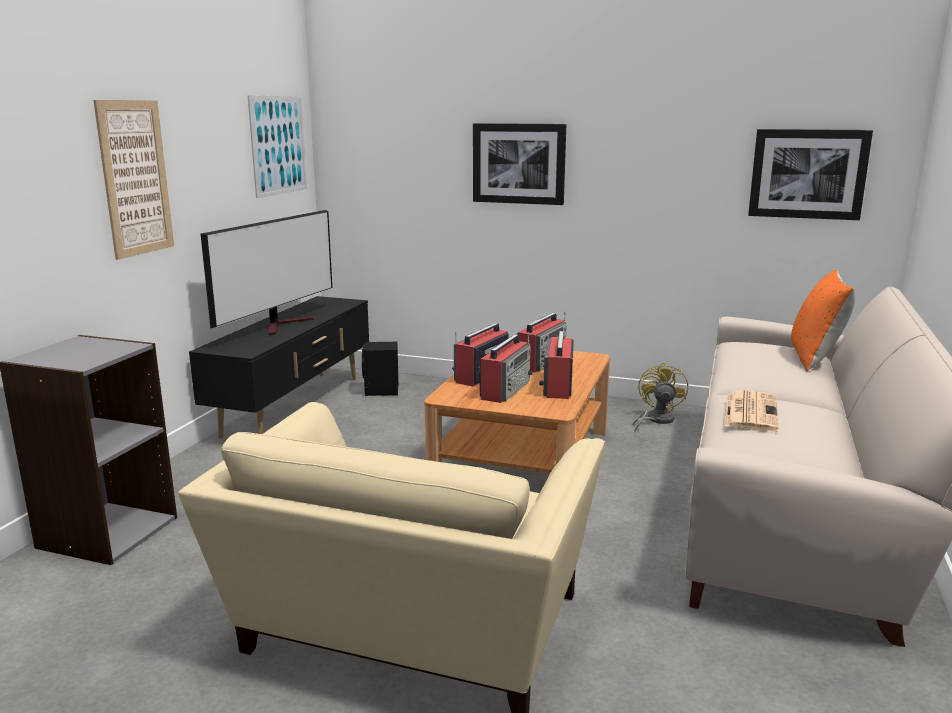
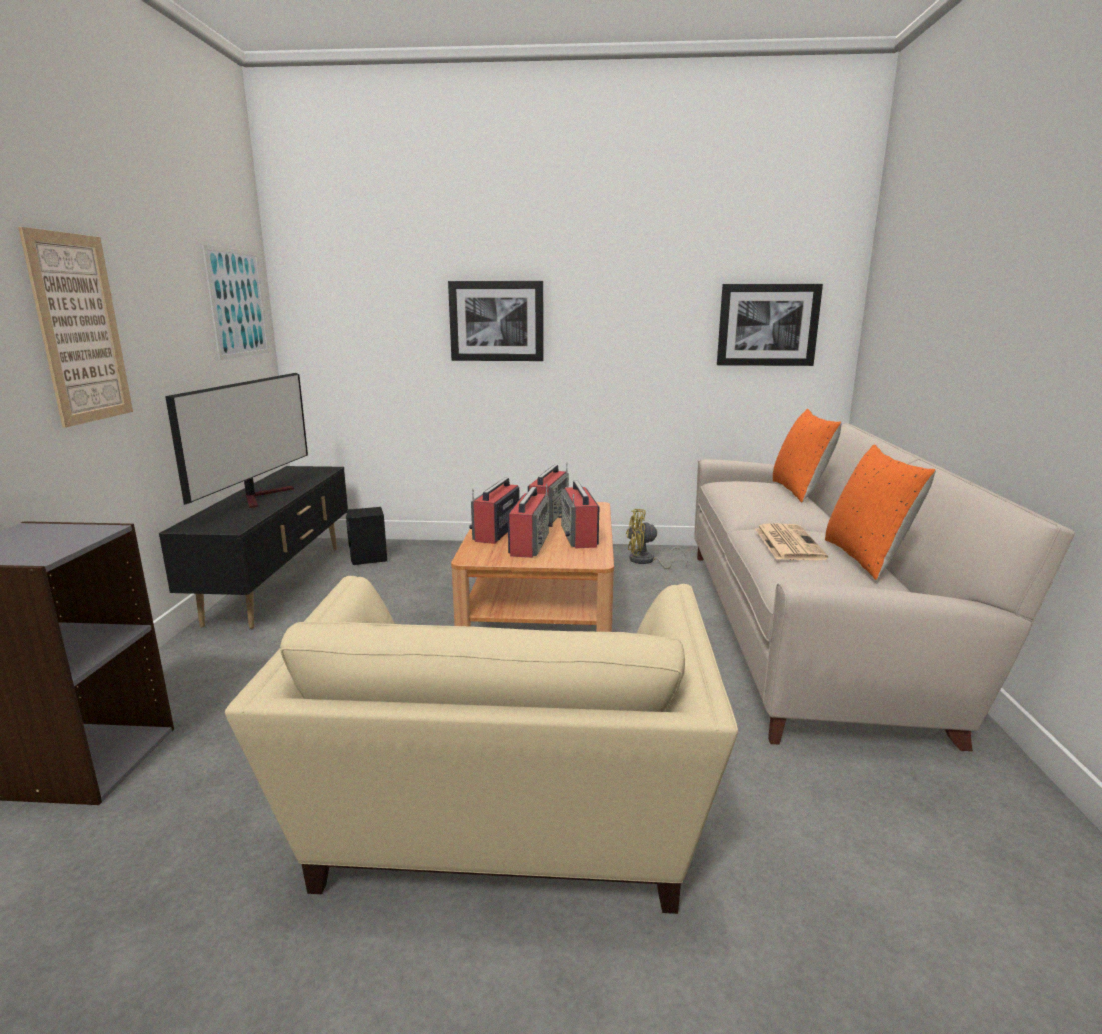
camera: 15 degrees left, 0 degrees up
(656, 420) = (646, 561): yellow fan -> yellow fan turned 90 degrees counterclockwise
(826, 435) = (866, 558): none -> orange pillow

